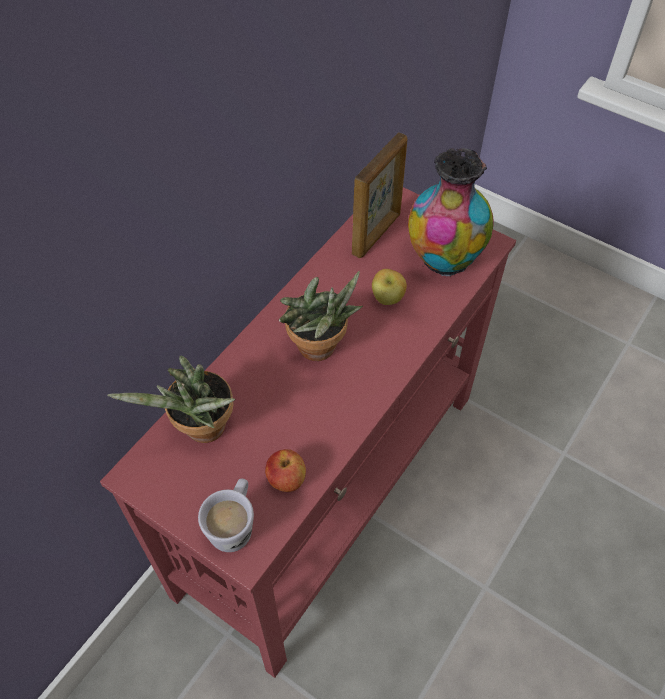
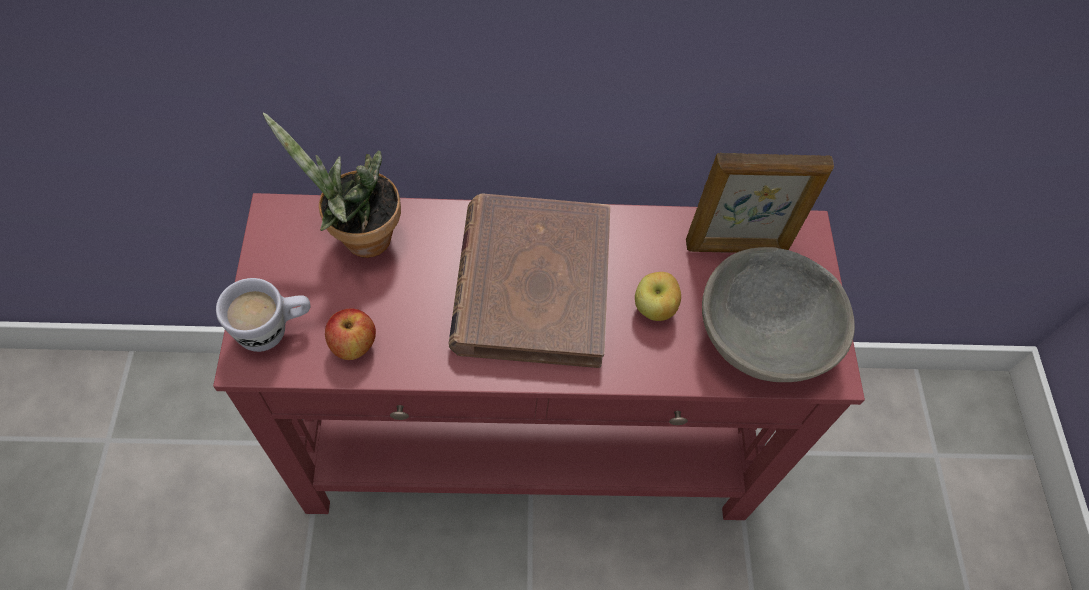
camera: 50 degrees right, 5 degrees up
(320, 351) = (532, 284): potted plant -> brown book
(444, 258) = (763, 335): vase -> grey bowl

